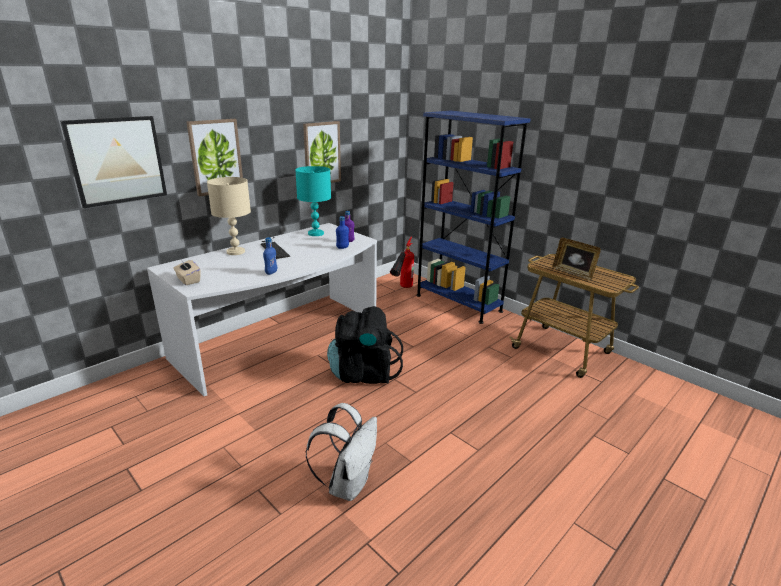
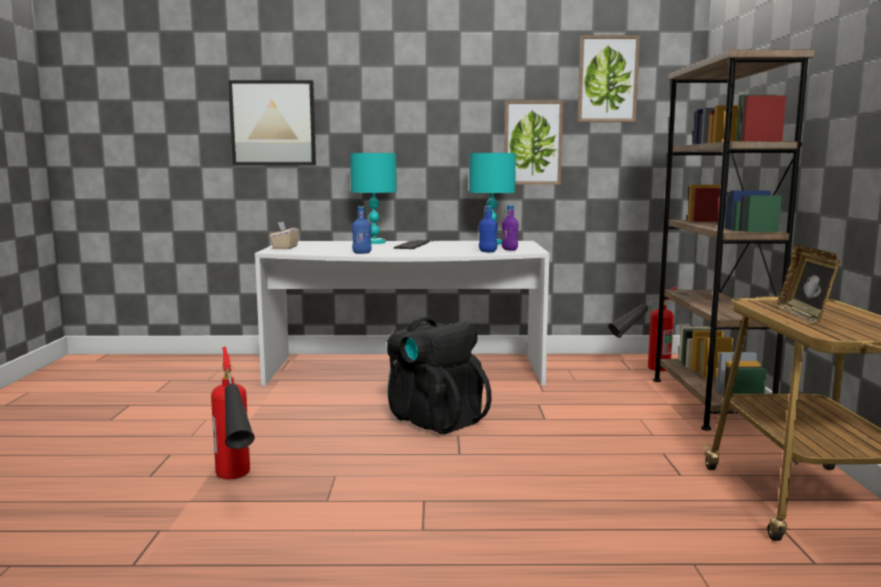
camera: 45 degrees right, 15 degrees down
(215, 157) = (379, 131): picture -> picture (607, 79)
(236, 252) = (375, 242): beige table lamp -> turquoise table lamp
(348, 484) = (236, 485): white backpack -> fire extinguisher
(458, 303) = (708, 402): blue bookcase -> brown bookcase

